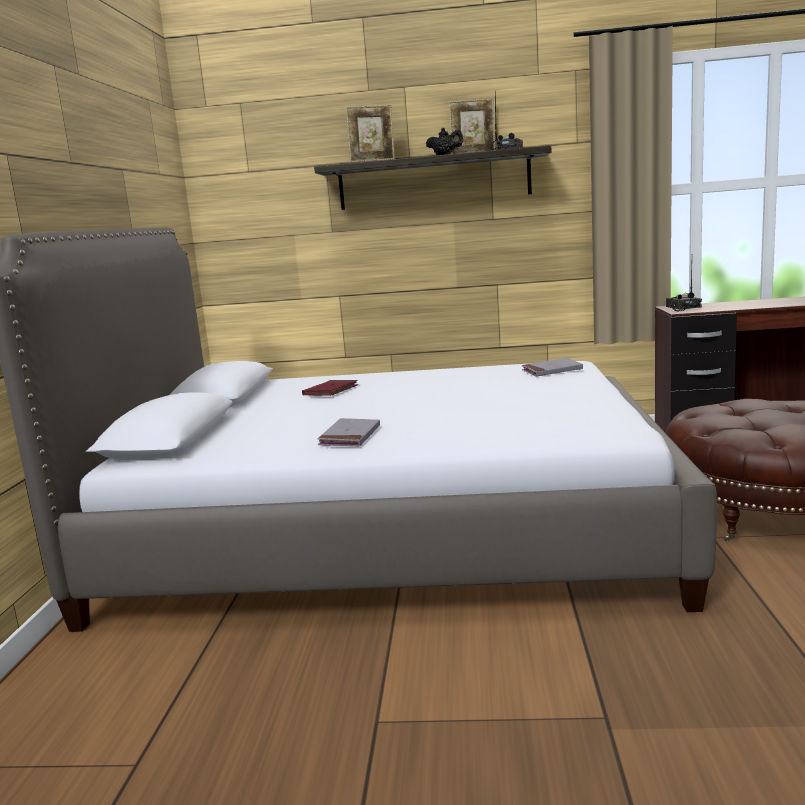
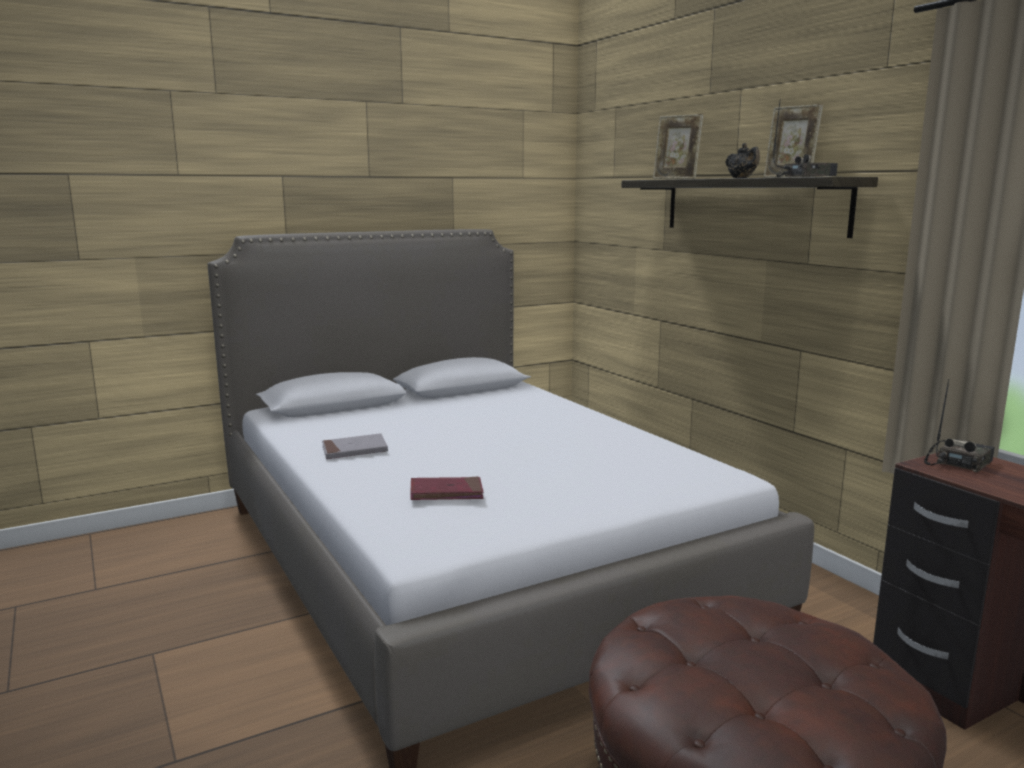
camera: 55 degrees right, 0 degrees up
(330, 391) = (501, 412): red book -> red book (446, 492)
(552, 370) = (672, 474): grey book -> none

